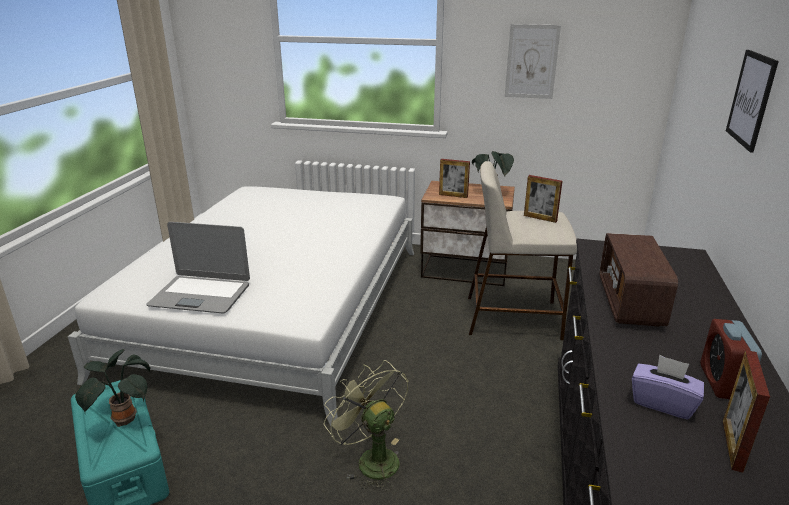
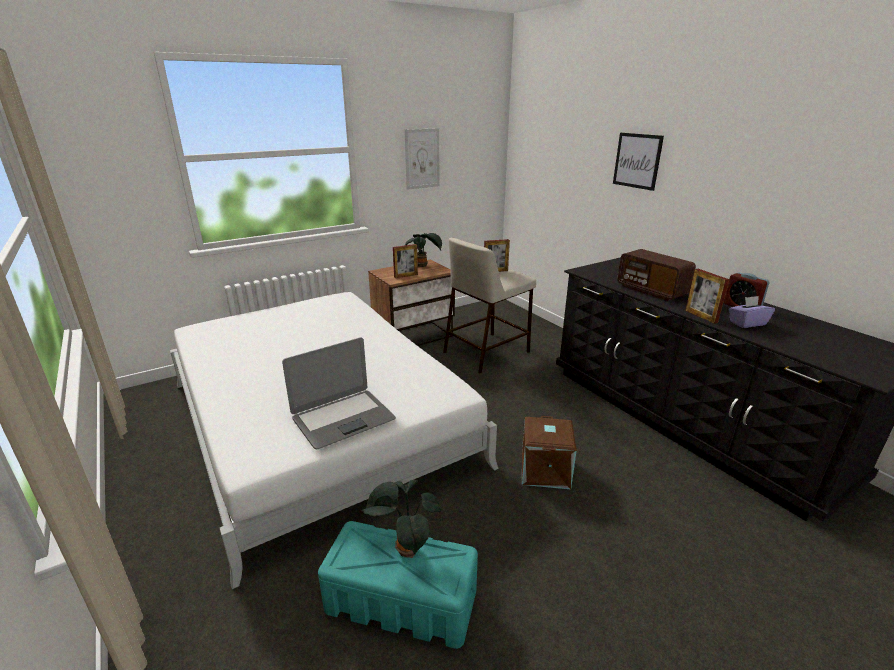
camera: 45 degrees left, 0 degrees up
(371, 459) = (546, 471): green fan -> brown storage box
(732, 445) = (790, 326): picture frame -> picture frame (701, 316)

